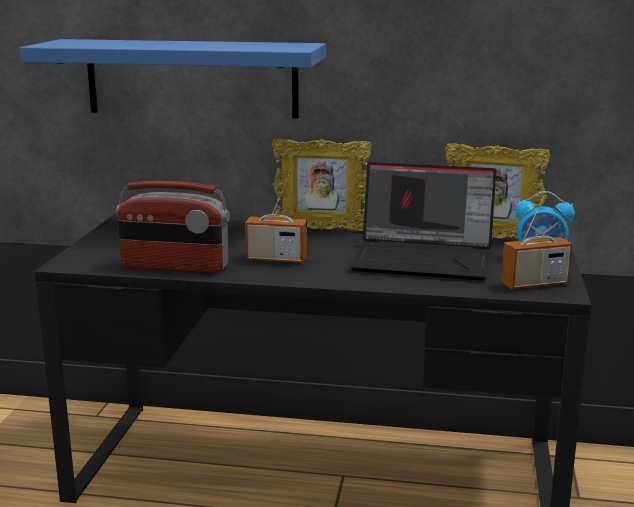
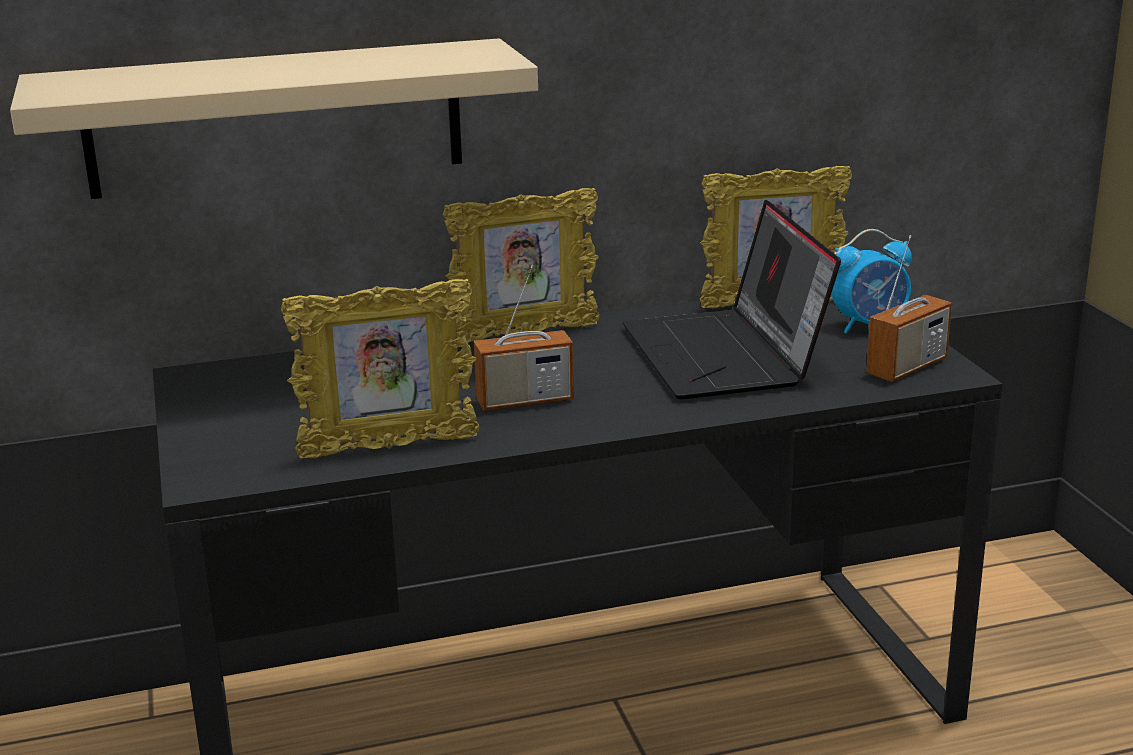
camera: 25 degrees left, 5 degrees up
(175, 267) = (389, 447): radio -> picture frame
(191, 78) = (275, 118): blue shelf -> beige shelf
(425, 259) = (727, 356): laptop -> laptop turned 90 degrees clockwise

